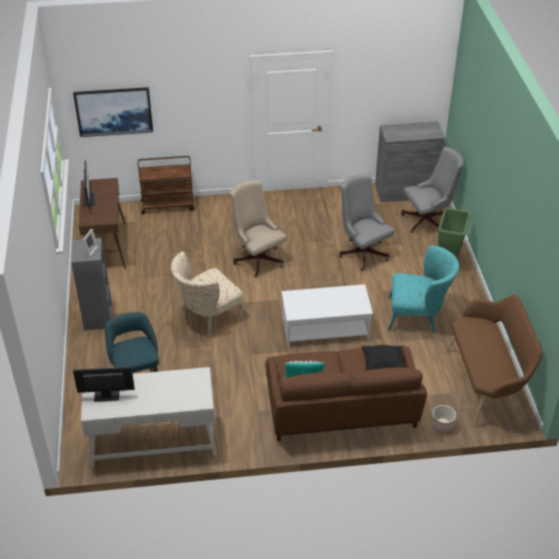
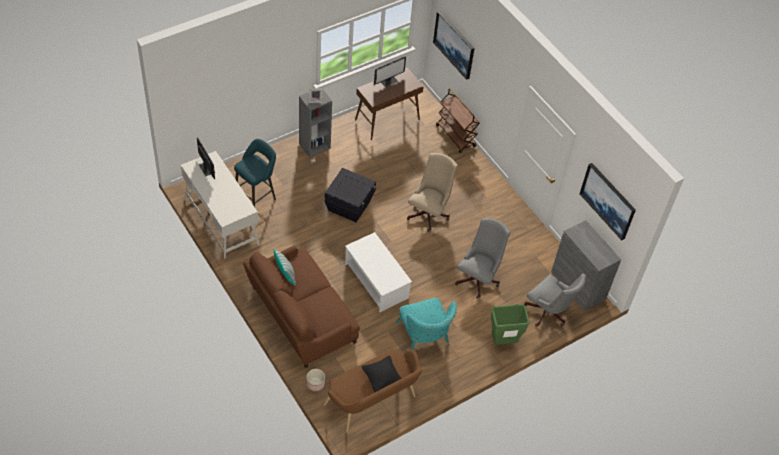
camera: 60 degrees right, 10 degrees up
(207, 316) = (350, 205): beige armchair -> black storage box
(382, 368) = (323, 317): black pillow -> black pillow (381, 378)
(399, 79) = (608, 200): none -> picture

